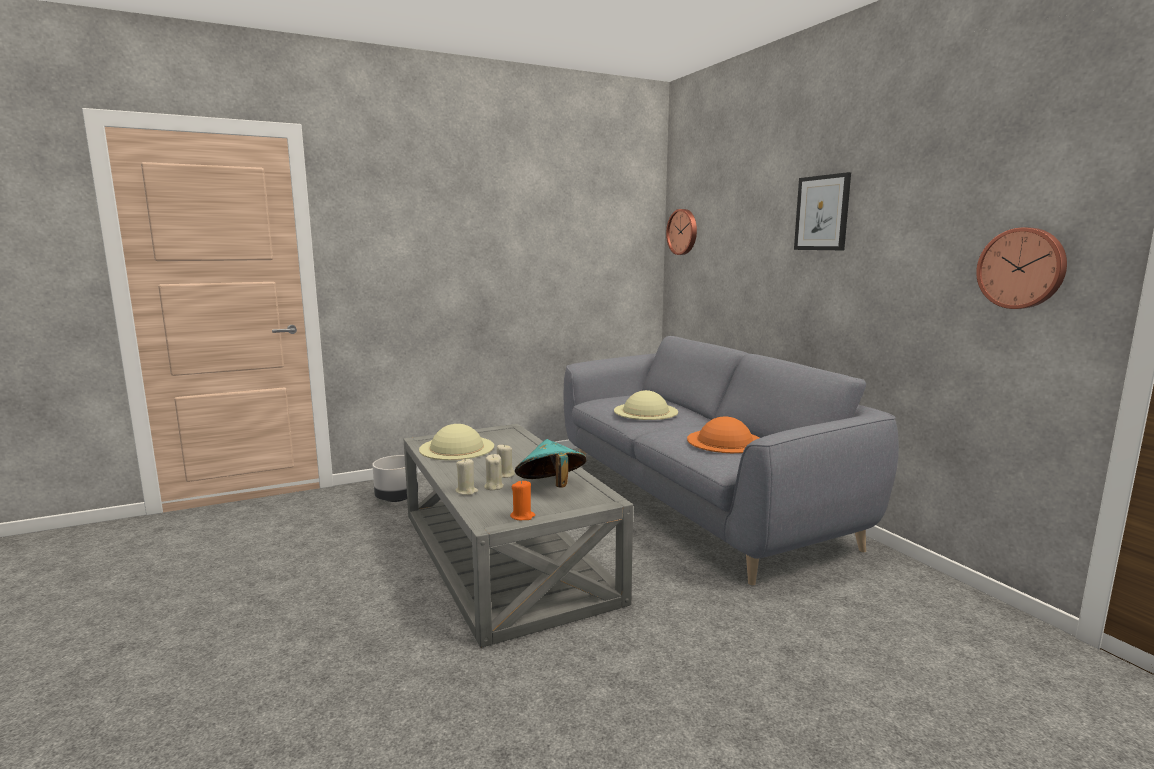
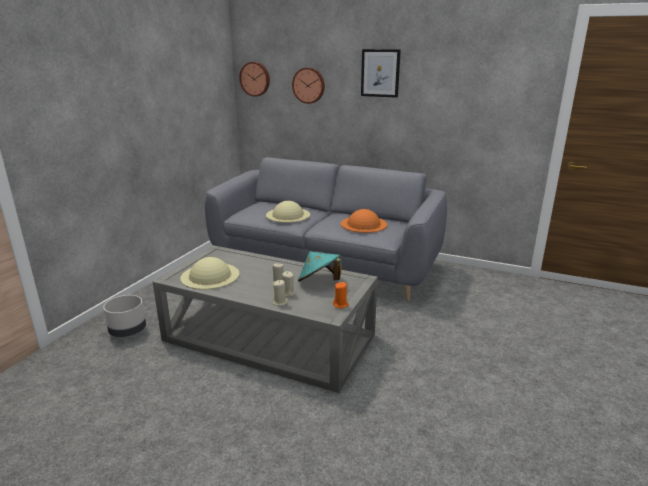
camera: 40 degrees left, 10 degrees up
(1022, 268) = (504, 109): wall clock -> wall clock (309, 85)

